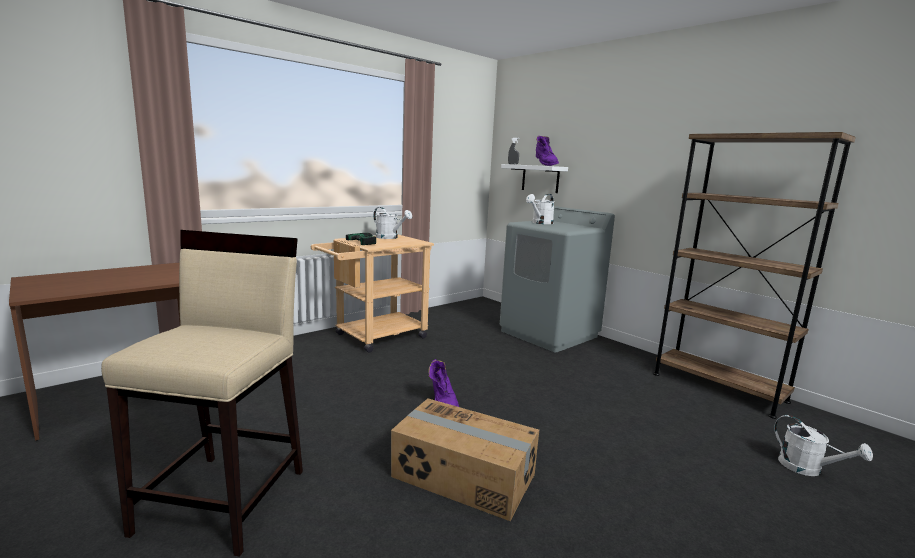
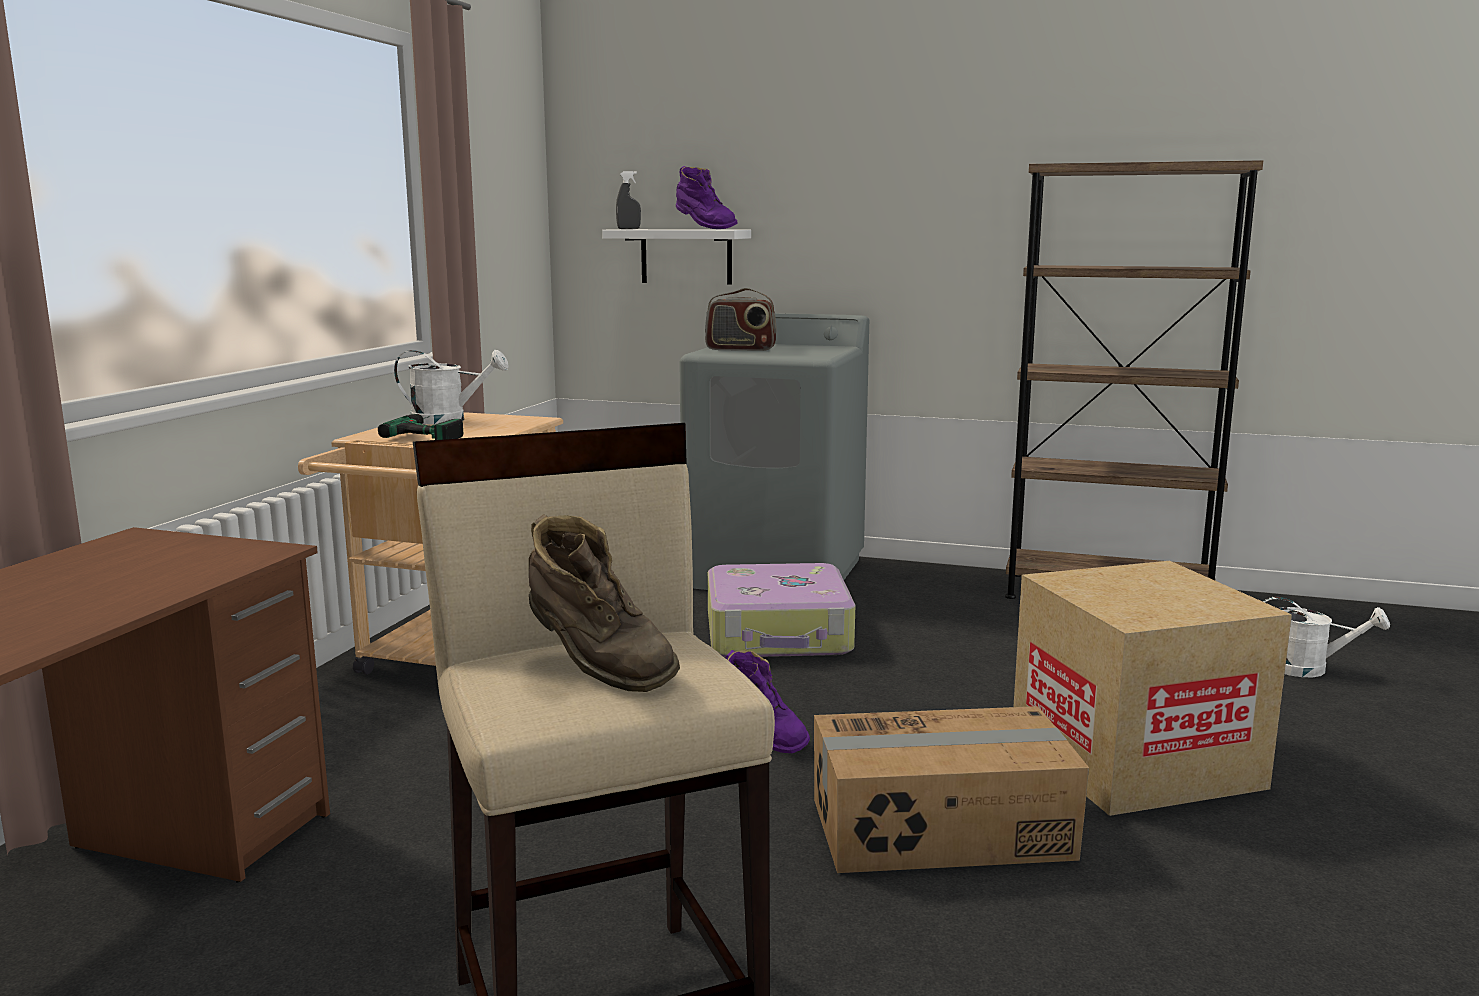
camera: 30 degrees left, 0 degrees up
(199, 339) = (596, 669): none -> brown boot
(513, 361) = (779, 634): none -> suitcase
(540, 223) = (740, 349): white watering can -> radio
(614, 481) = (1134, 760): none -> cardboard box

